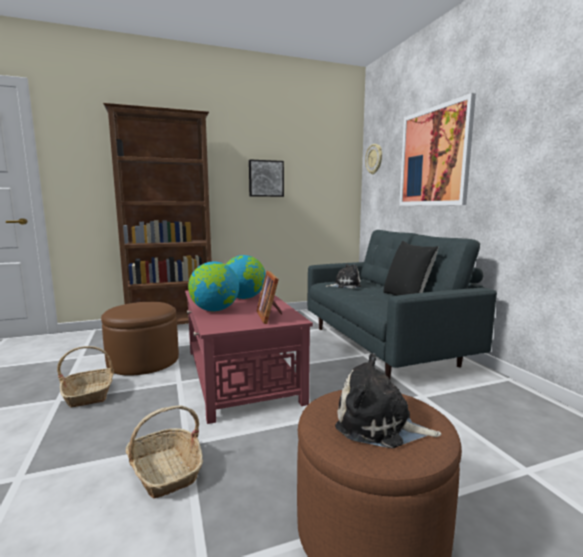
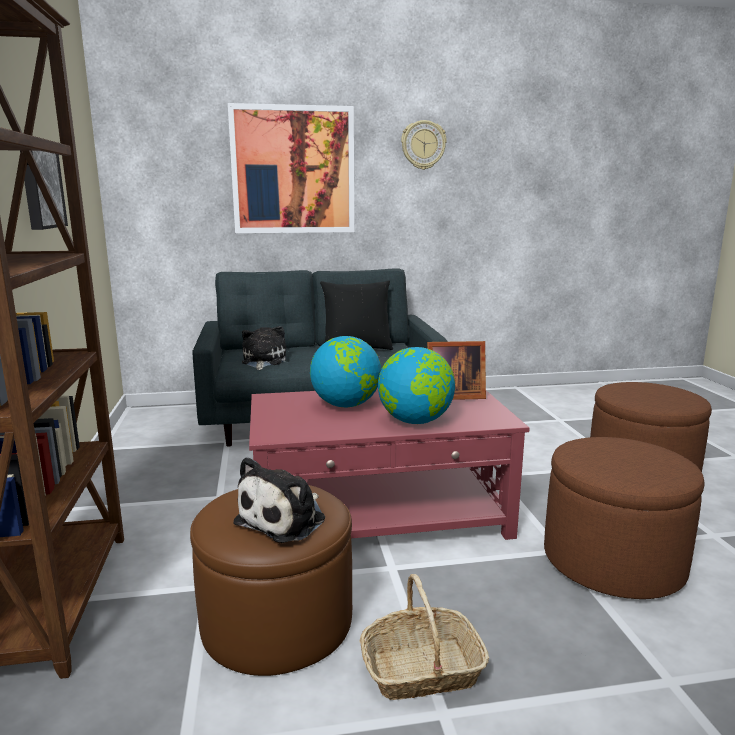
camera: 80 degrees left, 5 degrees up
(165, 471) = (613, 561): basket -> brown ottoman
(374, 159) = (142, 154): wall clock -> wall clock (423, 145)
(379, 425) = (659, 394): plush toy -> plush toy (285, 520)

